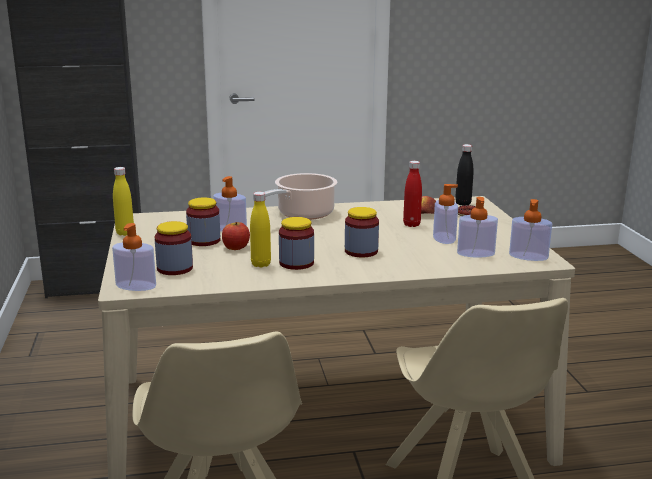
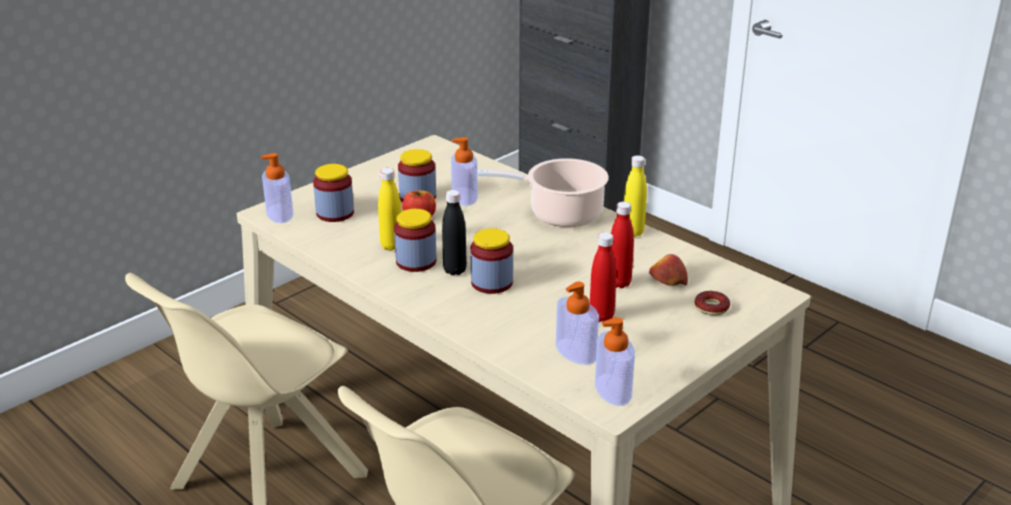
camera: 55 degrees right, 10 degrees up
(125, 233) = (390, 158): yellow bottle -> yellow bottle (633, 232)
(444, 238) = (601, 317): soap dispenser -> red bottle
(463, 203) = (751, 291): black bottle -> black bottle (454, 270)

